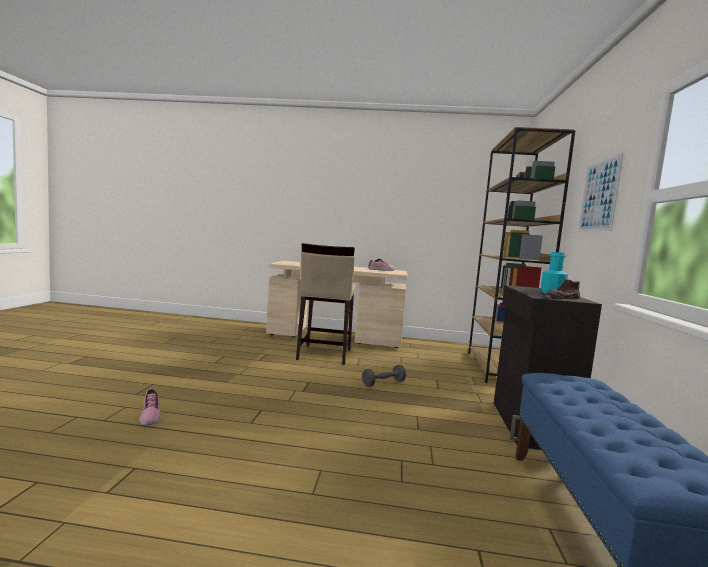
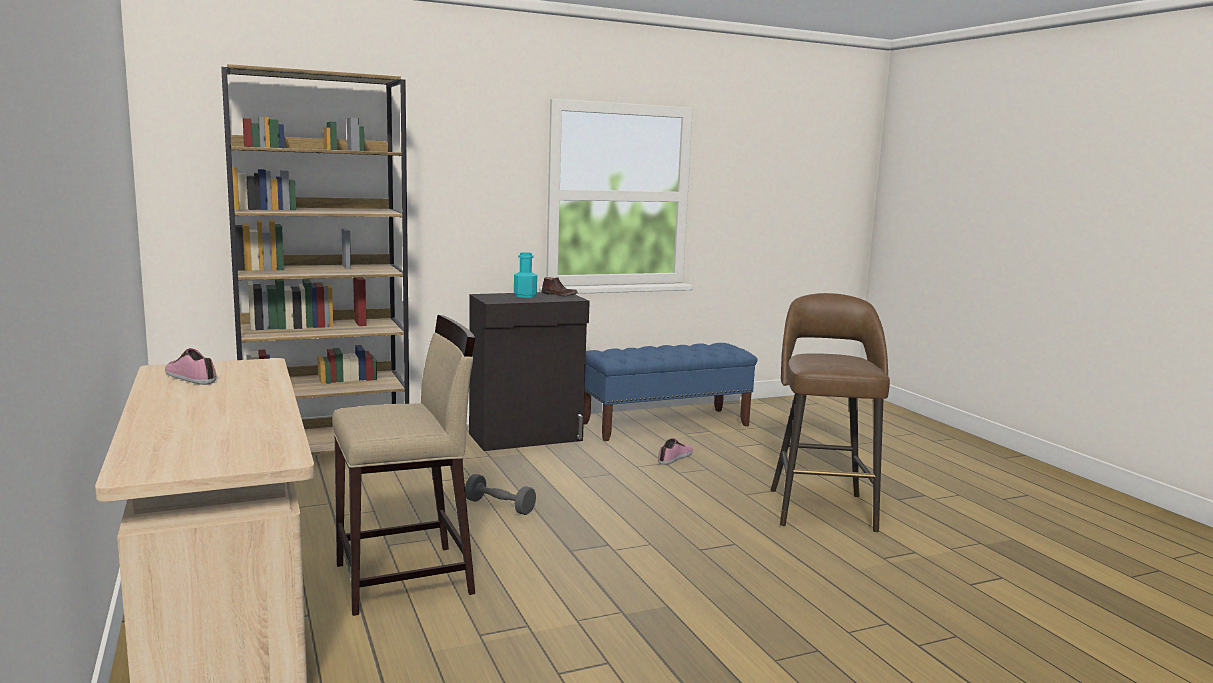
camera: 120 degrees left, 5 degrees up
(149, 414) = (828, 605): shoe -> shoe (675, 458)
(243, 496) = (821, 508): none -> brown stool
(599, 196) = (463, 182): picture -> none

